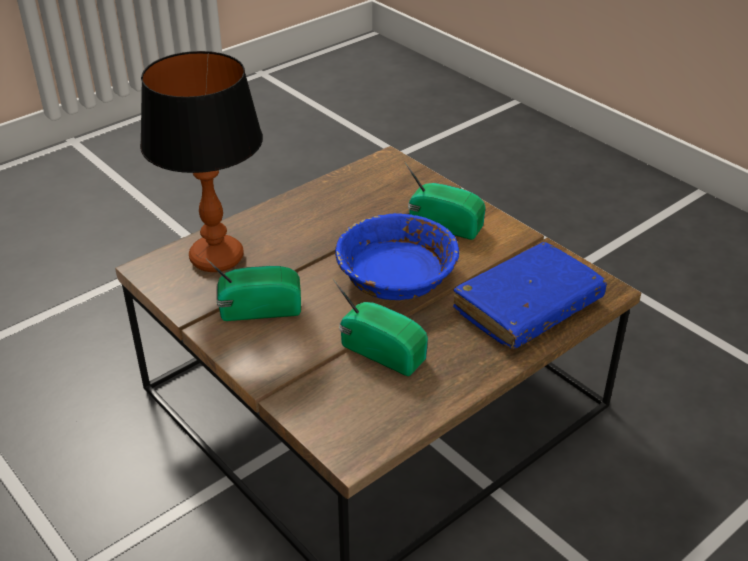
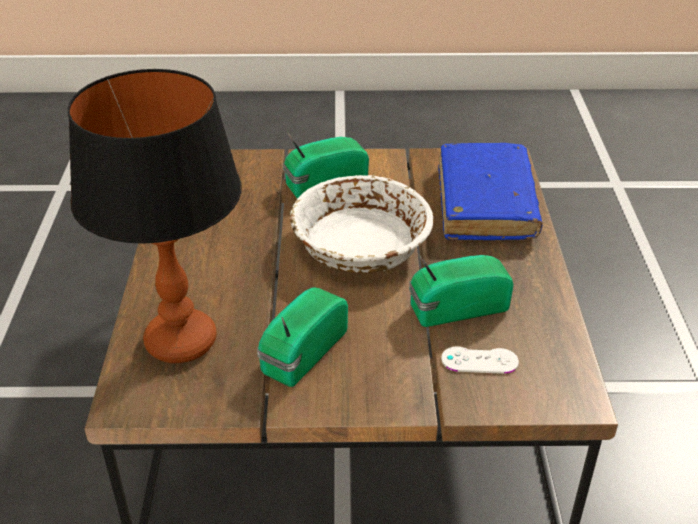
camera: 50 degrees left, 0 degrees up
(339, 388) = (479, 360): none -> white game controller
(396, 275) = (359, 245): blue bowl -> white bowl

